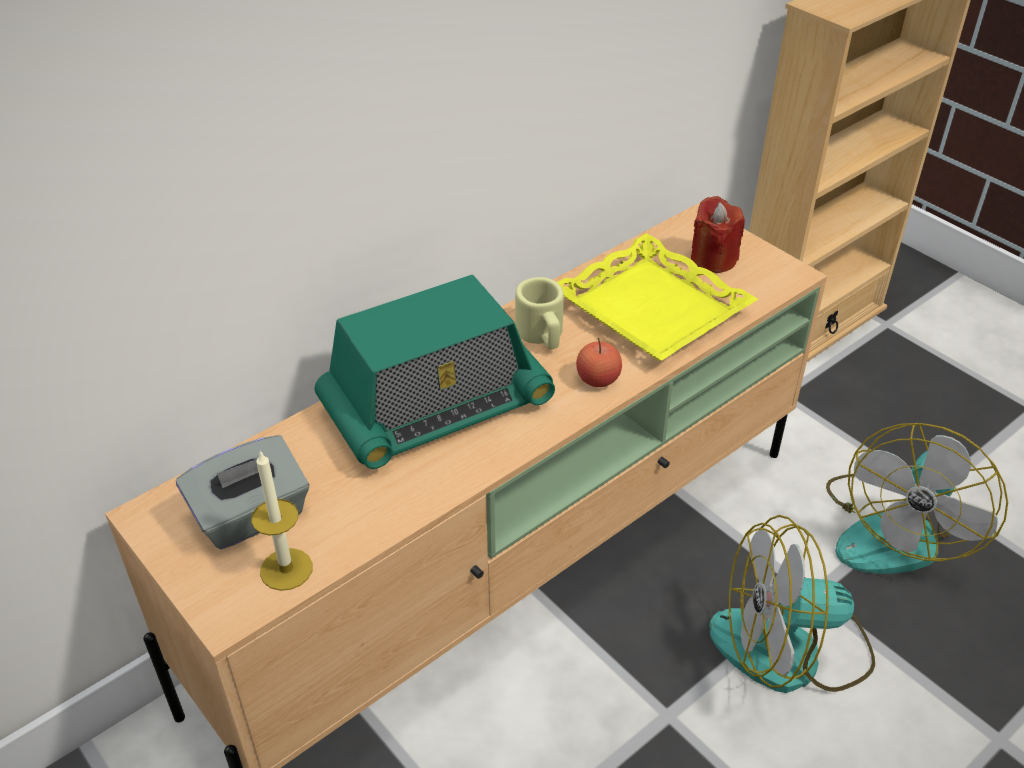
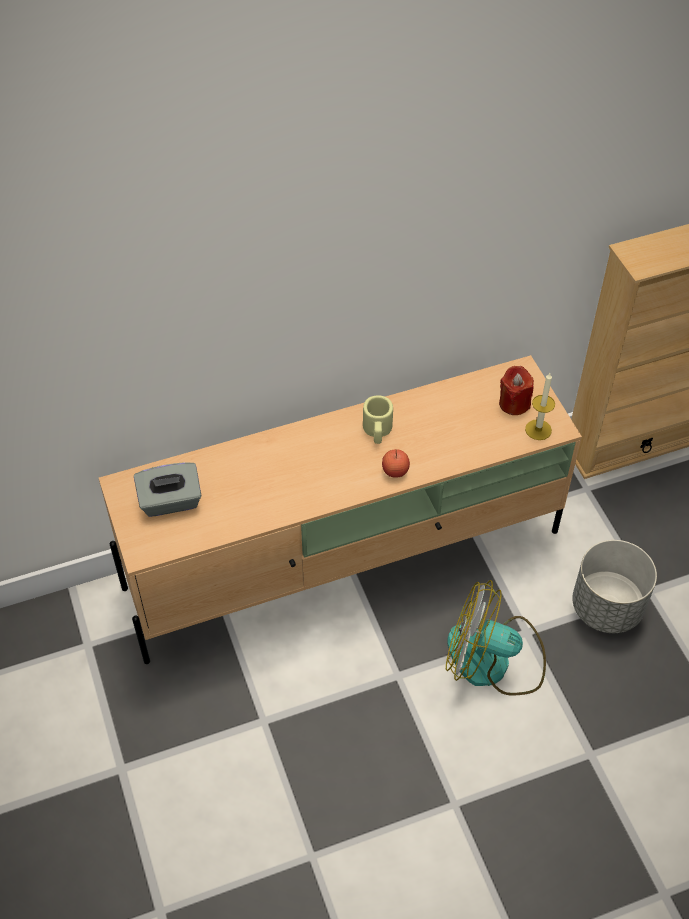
camera: 20 degrees right, 10 degrees up
(286, 569) = (178, 537): candle -> candle (538, 429)
(436, 406) = (294, 462): radio -> none
(650, 309) = (453, 430): yellow tray -> none
(896, 530) = (607, 608): fan -> grey planter

